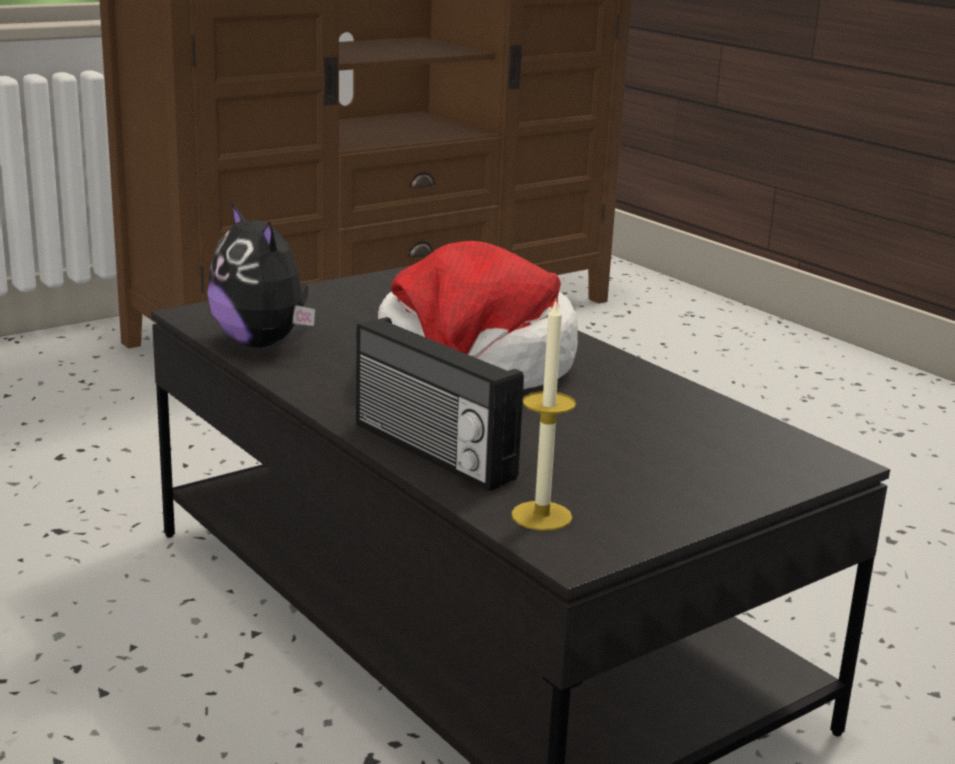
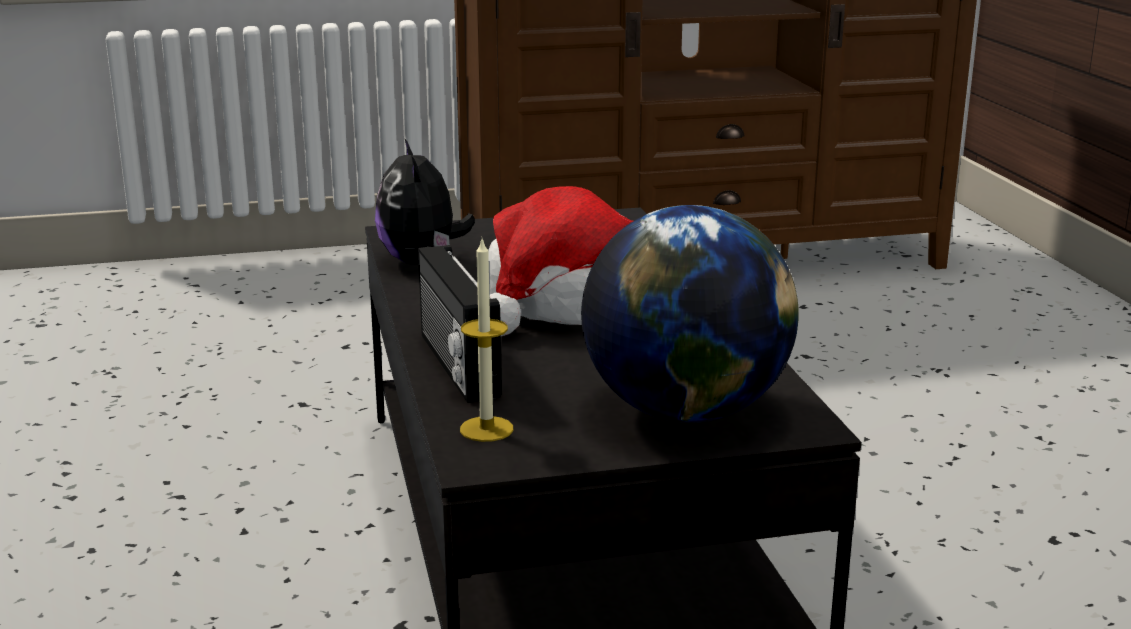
camera: 25 degrees right, 0 degrees up
(710, 465) = (685, 412): none -> globe

